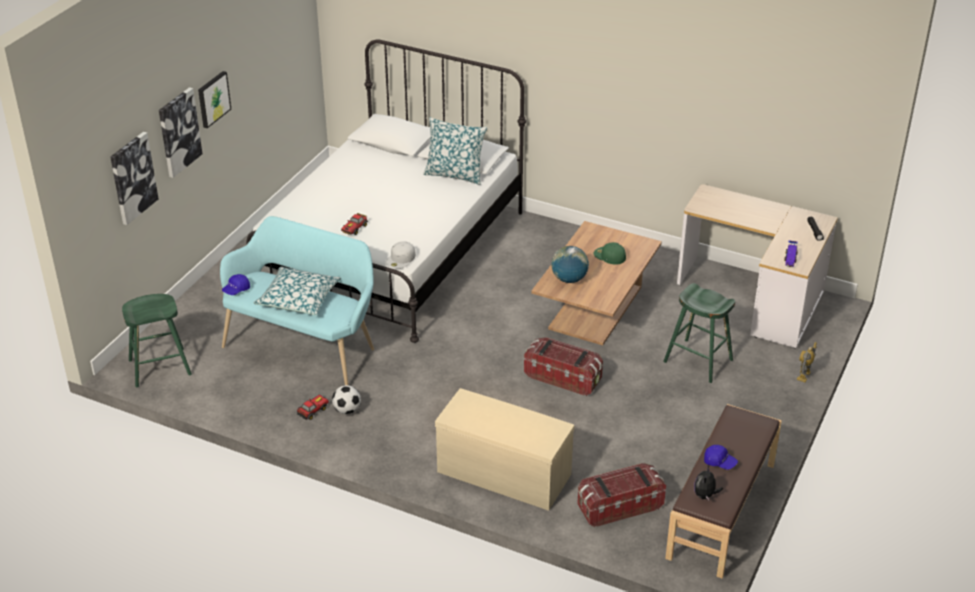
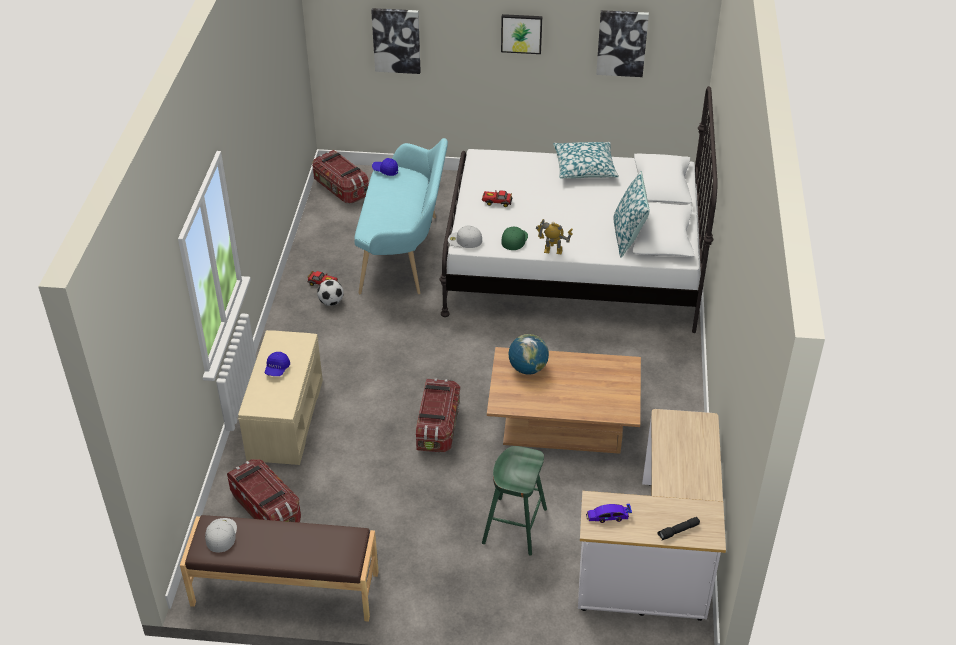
camera: 70 degrees right, 5 degrees up
(159, 367) = (341, 189): green stool -> storage box
(179, 132) = (466, 36): picture -> picture (622, 43)
(298, 299) = (391, 206): pillow -> pillow (584, 167)
(609, 256) = (587, 389): green cap -> green cap (514, 239)
(705, 495) = (221, 534): plush toy -> white cap
(720, 462) = (273, 537): blue cap -> blue cap (277, 369)
(804, 376) = (533, 626): toy robot -> toy robot (553, 251)

